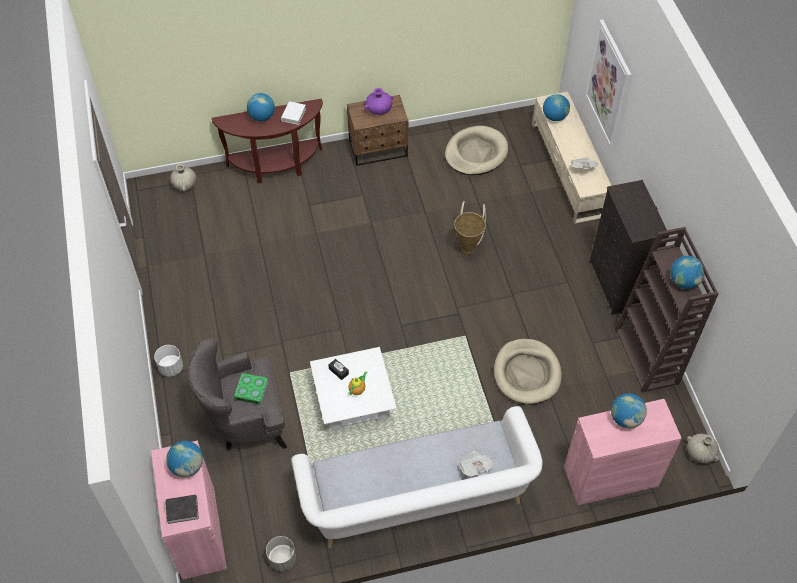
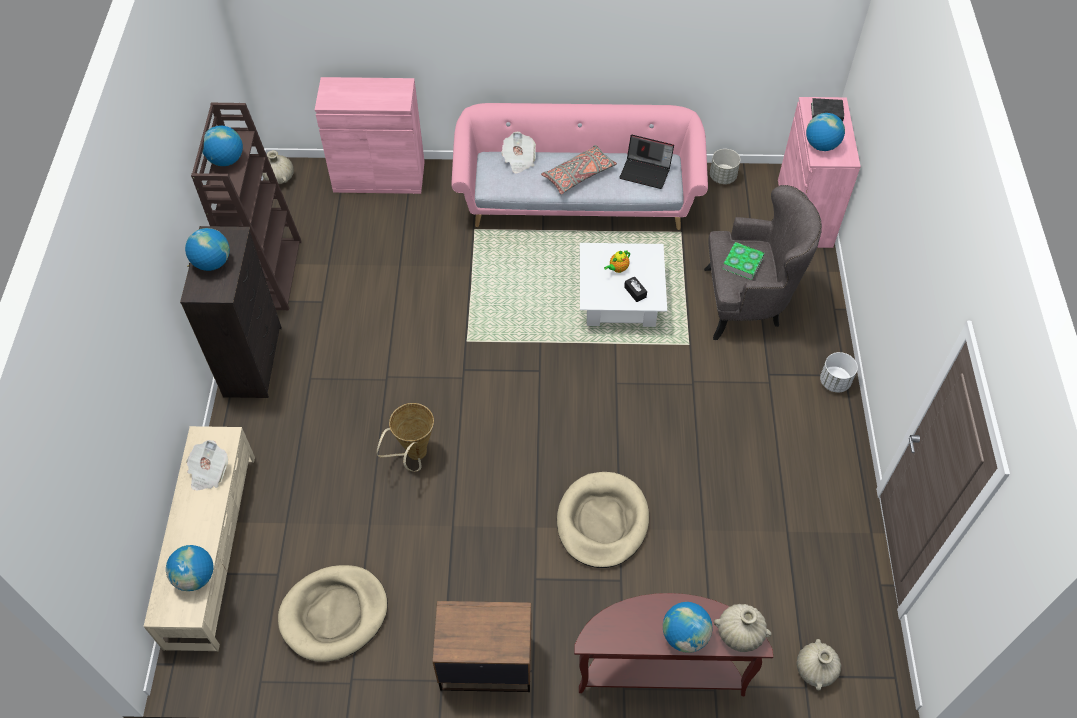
camera: 165 degrees left, 0 degrees up
(231, 124) = (740, 633): none -> beige vase
(293, 114) = (629, 627): white book -> none
(353, 482) = (646, 172): none -> laptop
(379, 109) = (477, 635): purple vase -> none
(414, 462) = (579, 175): none -> grey pillow
(417, 497) = (577, 198): white sofa -> pink sofa
(527, 373) = (414, 285): beige dog bed -> beige dog bed (602, 521)
(608, 84) = (126, 438): picture -> none
(625, 418) = (363, 100): globe -> globe (212, 263)

